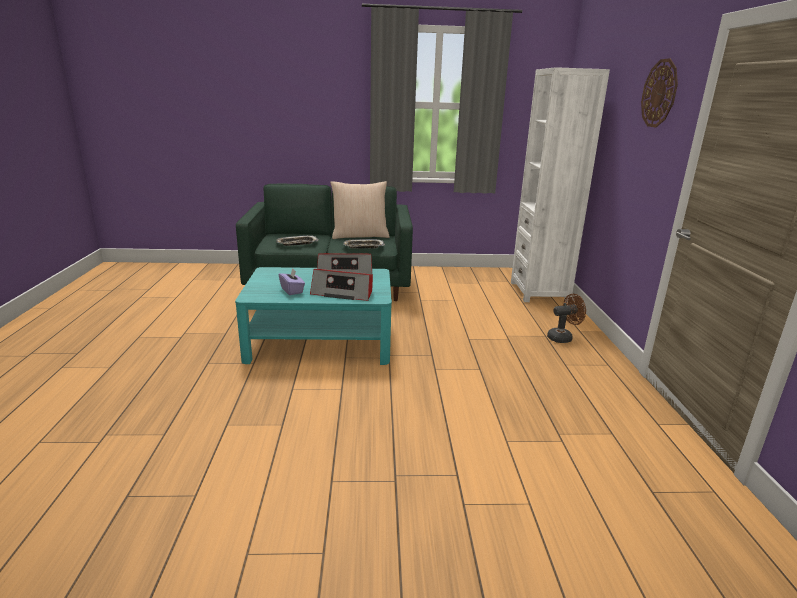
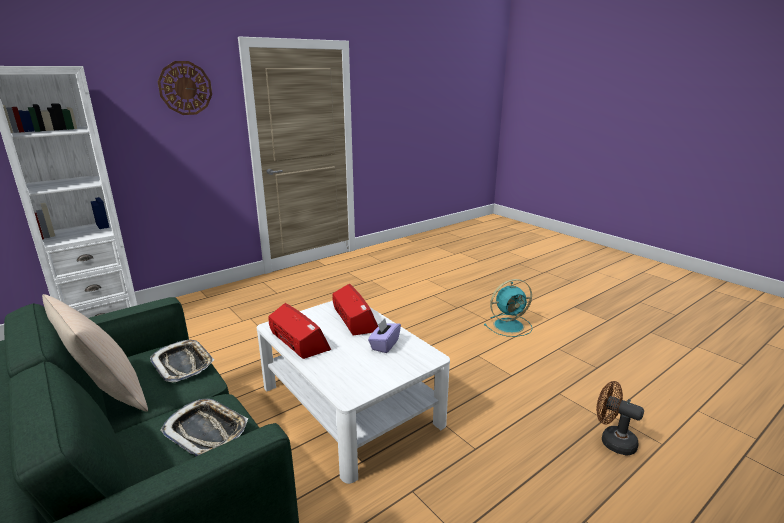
camera: 125 degrees left, 0 degrees up
(292, 492) = (509, 325): none -> turquoise fan
(320, 341) = (349, 405): turquoise coffee table -> white coffee table
(563, 337) = (227, 300): brown fan -> brown fan (612, 441)

